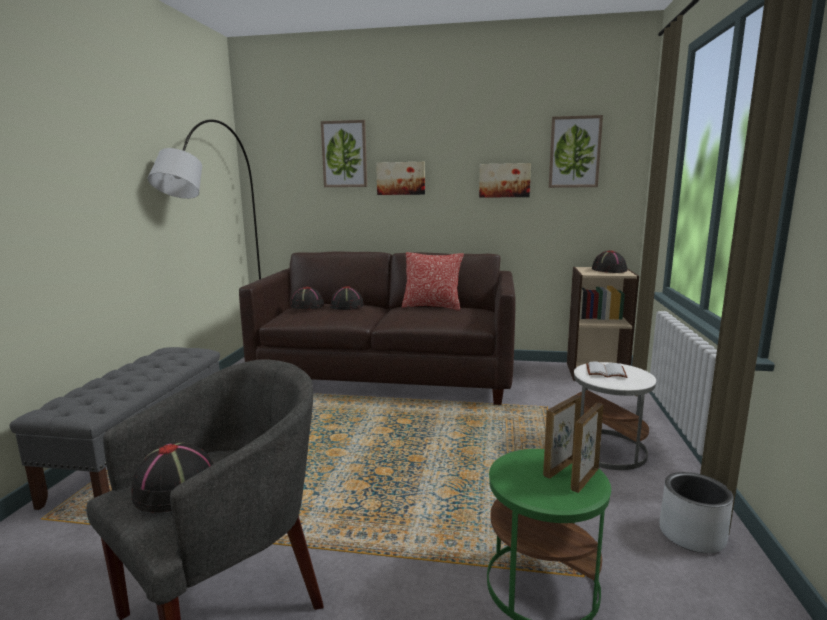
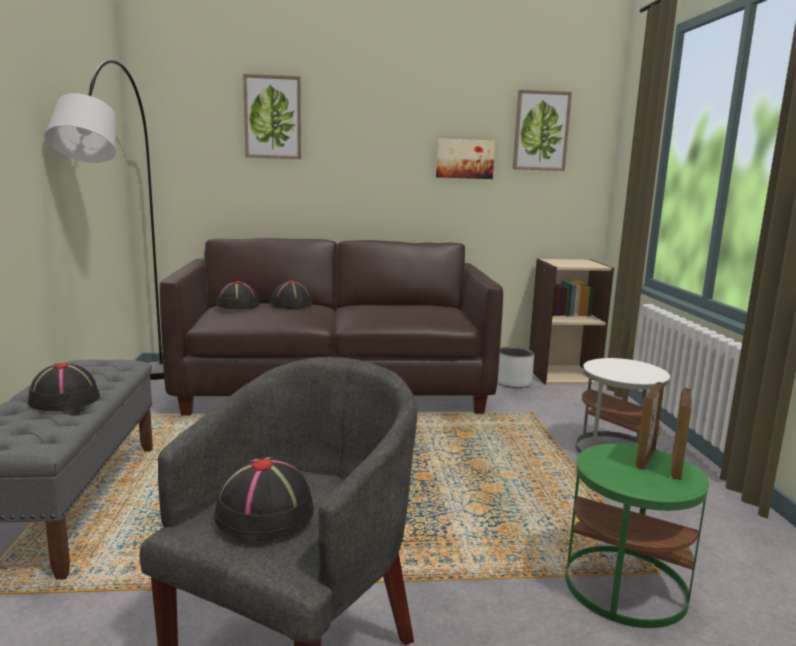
camera: 15 degrees left, 0 degrees up
(401, 178) = (343, 151): picture -> none
(432, 307) = (392, 304): pillow -> none
(606, 371) = (617, 367): white book -> none
(608, 270) = (577, 262): black hat -> black hat (65, 399)
(692, 535) = (734, 523): grey planter -> grey planter (513, 382)

